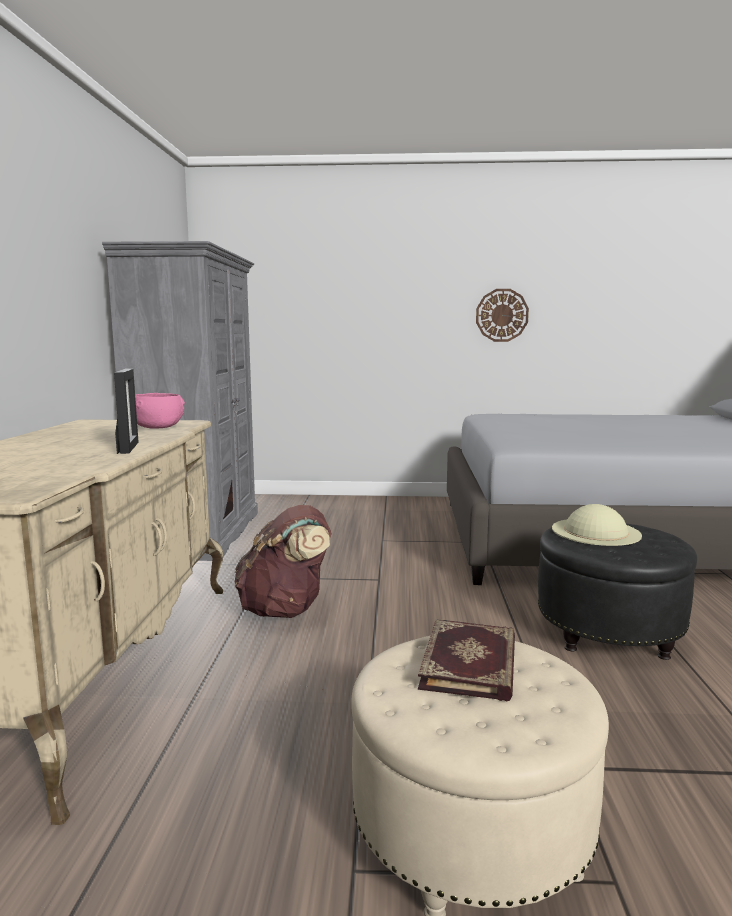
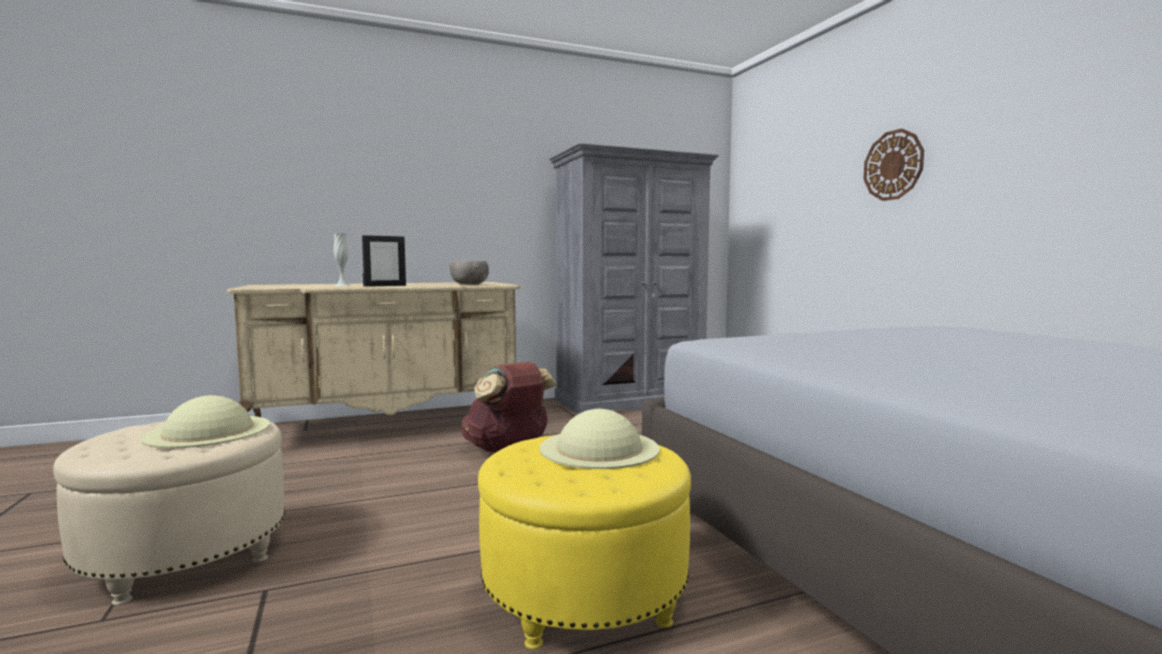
camera: 65 degrees right, 5 degrees down
(66, 459) = (342, 285): none -> white vase
(157, 427) = (469, 284): pink bowl -> grey bowl
(471, 663) = (209, 431): book -> beige hat
(502, 315) = (1047, 170): wall clock -> wall clock (893, 165)
(608, 632) = (584, 596): black ottoman -> yellow ottoman

